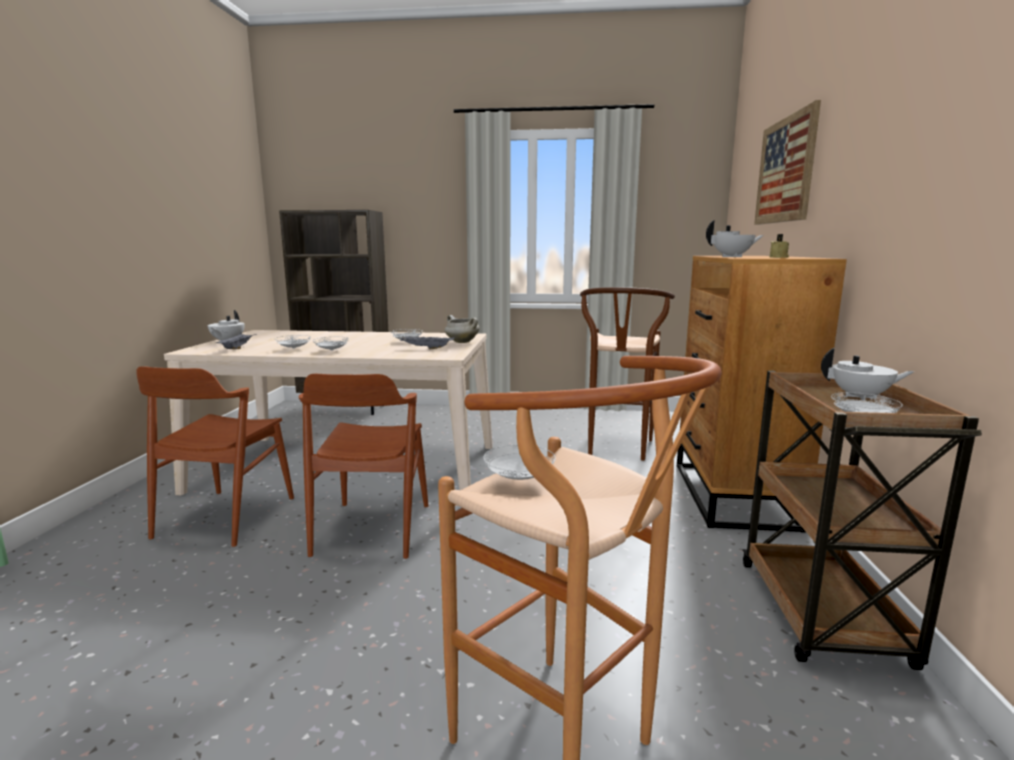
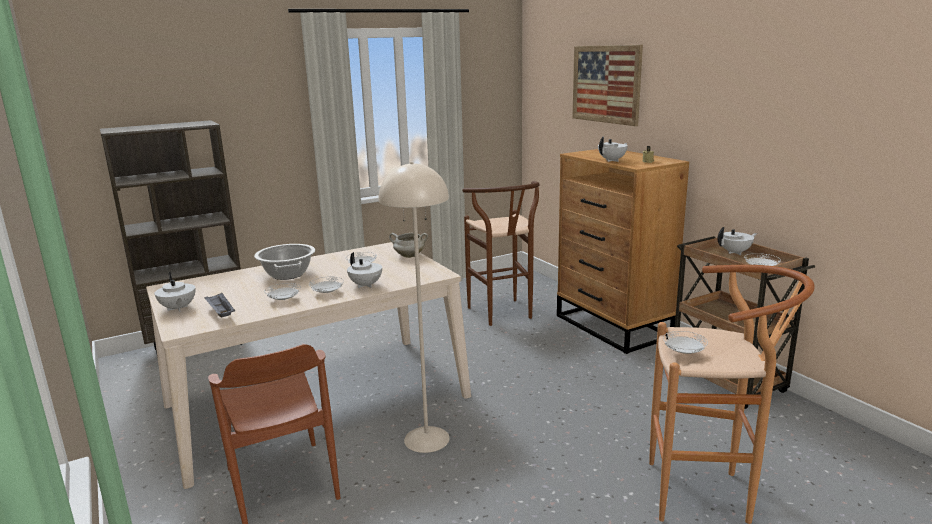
camera: 35 degrees left, 5 degrees up
(344, 337) = (288, 274): none -> cooking pot
(370, 352) = (366, 285): none -> white teapot
(372, 529) = (426, 439): brown chair -> beige floor lamp
(426, 348) = (400, 270): grey tray -> none

